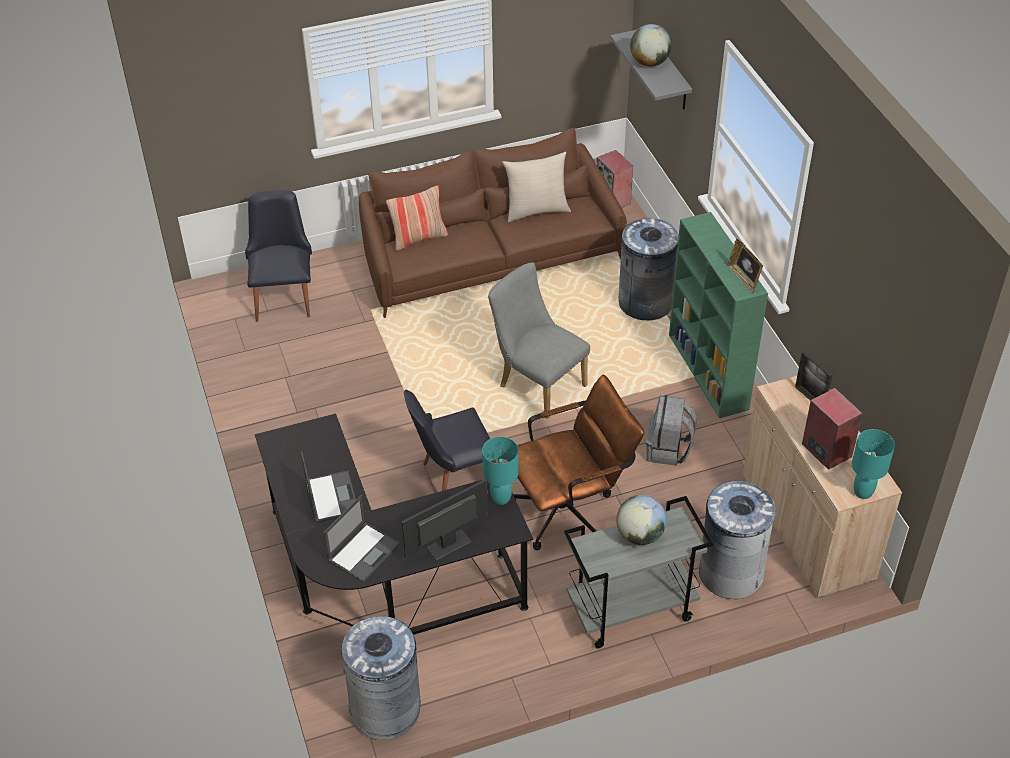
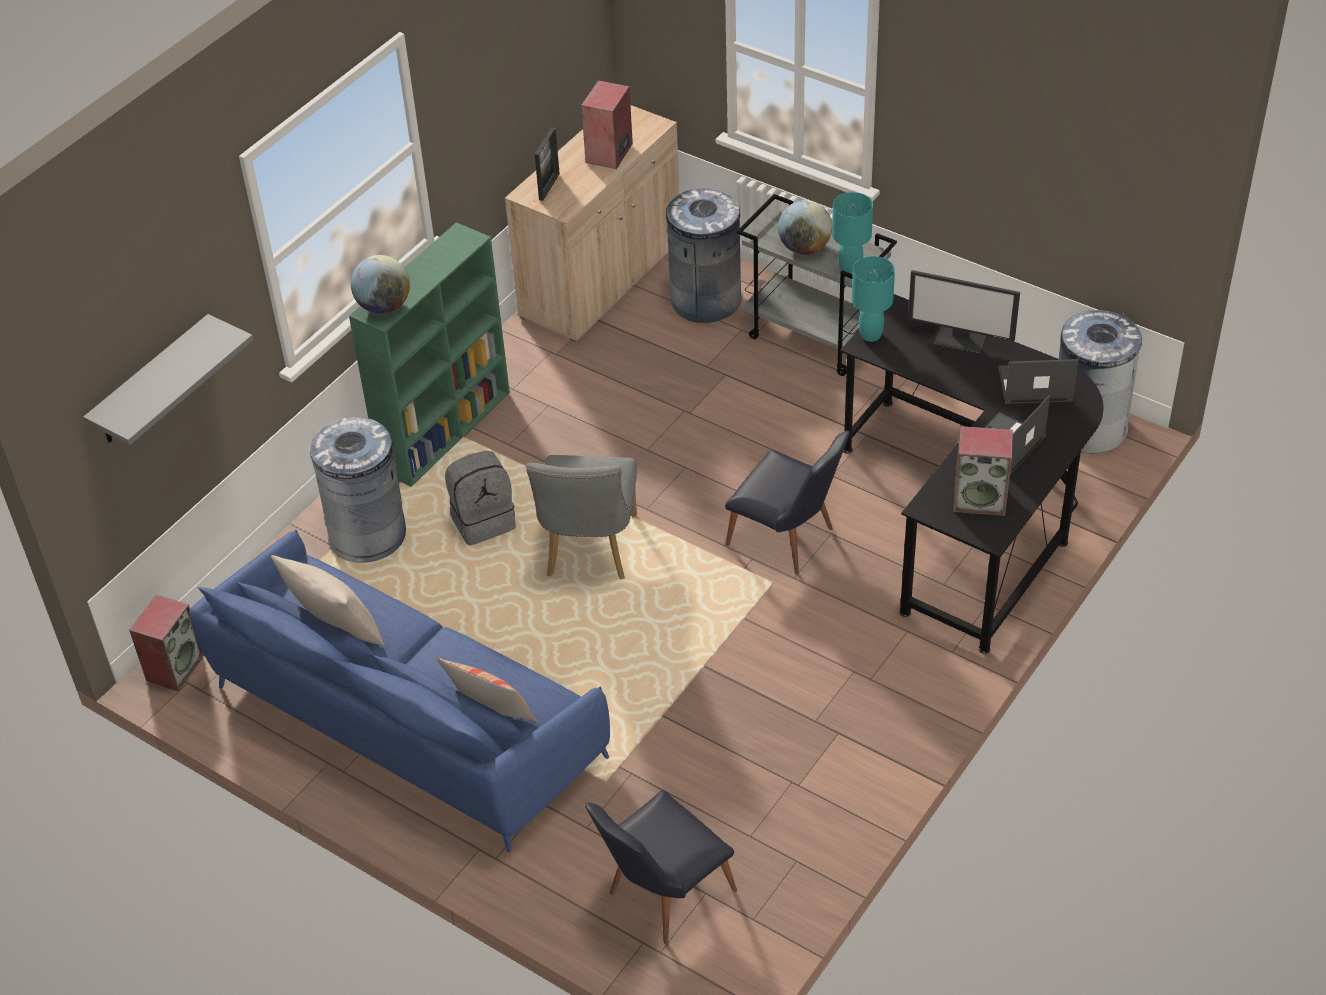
camera: 125 degrees left, 0 degrees up
(303, 455) = (980, 499): none -> speaker
(490, 259) = (403, 721): brown sofa -> blue sofa
(571, 509) = (740, 433): brown office chair -> none
(649, 62) = (174, 373): globe -> globe (384, 306)
(668, 449) = (590, 406): grey backpack -> grey backpack (483, 521)
(743, 278) = (448, 246): picture frame -> none
(863, 492) = (639, 117): turquoise table lamp -> turquoise table lamp (850, 269)

